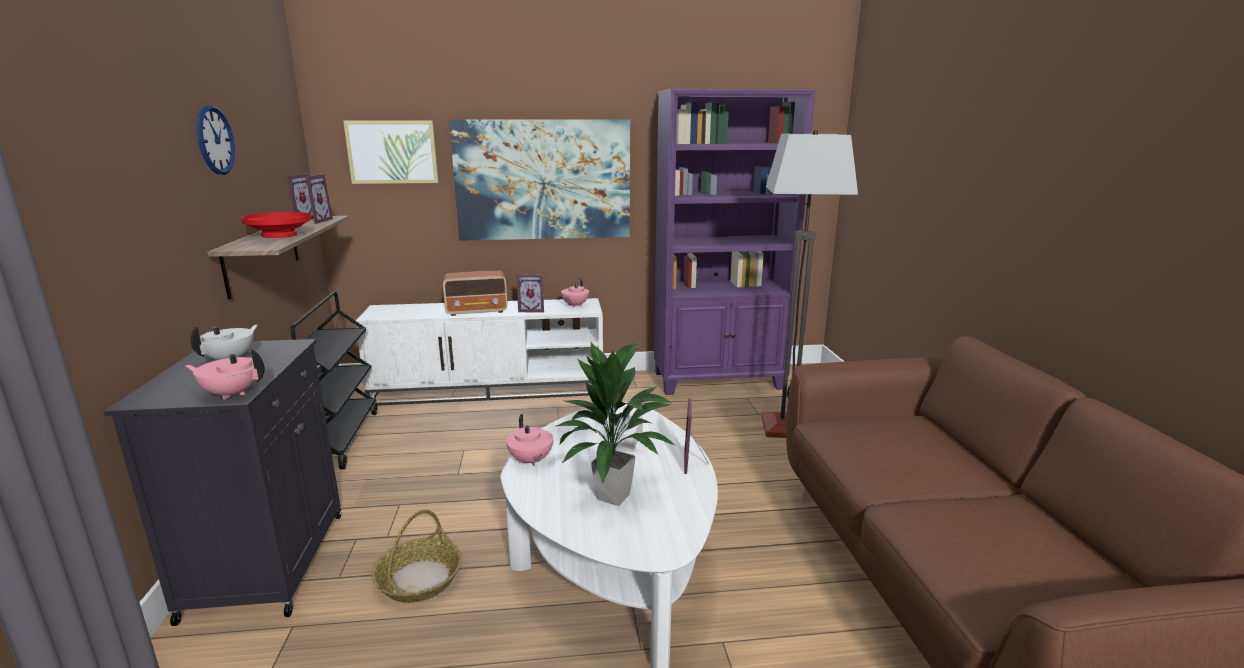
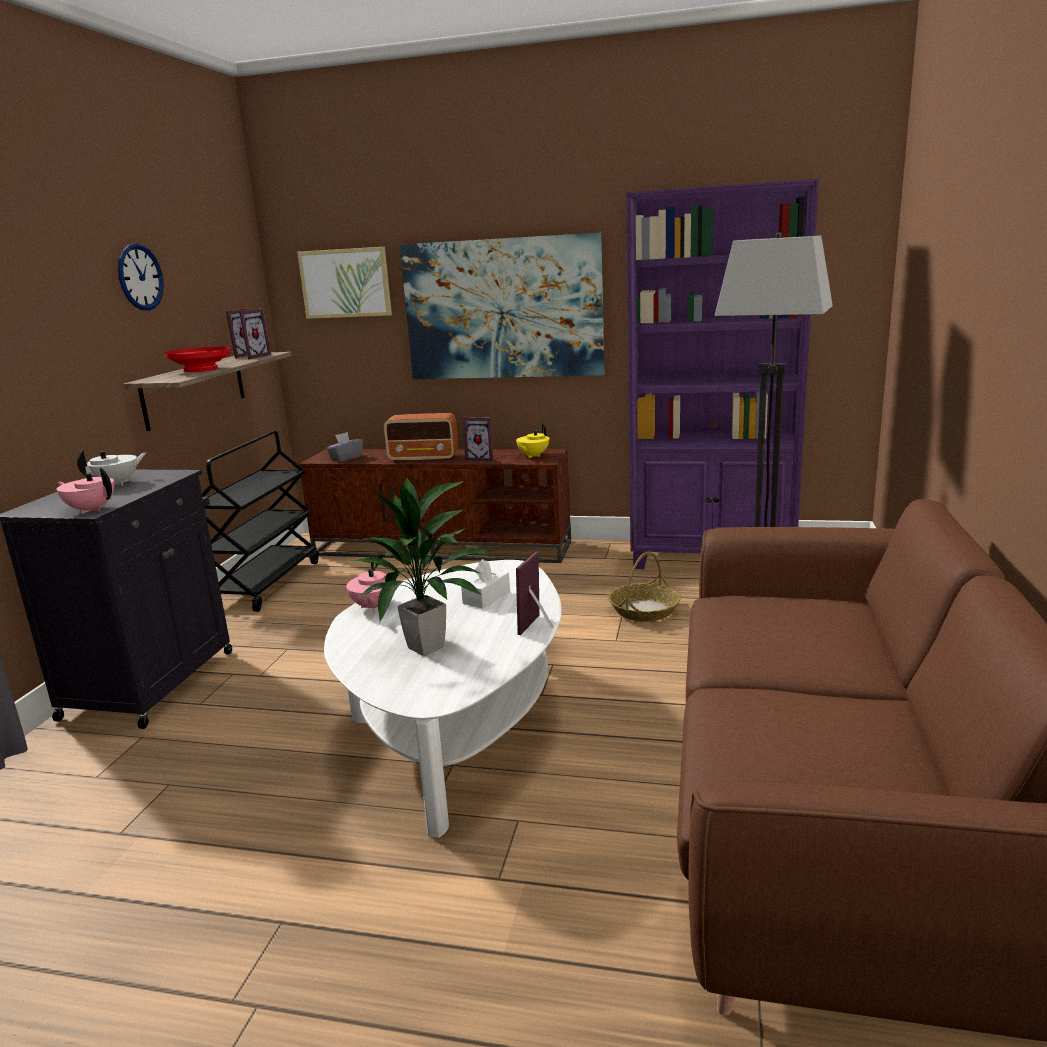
camera: 20 degrees right, 0 degrees up
(400, 314) = (346, 458): none -> grey tissue box
(419, 579) = (266, 715): basket -> basket (644, 610)
(491, 388) = (443, 547): white tv stand -> brown tv stand
(574, 305) = (533, 456): pink teapot -> yellow teapot

